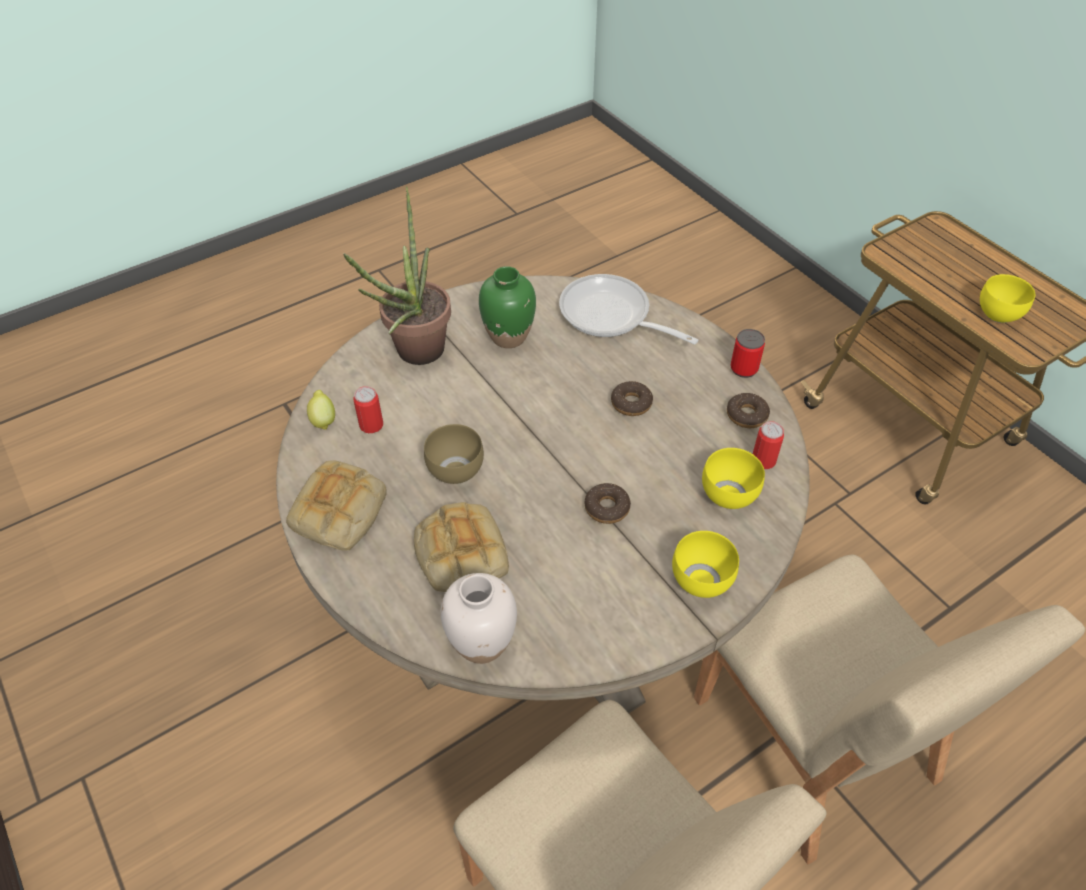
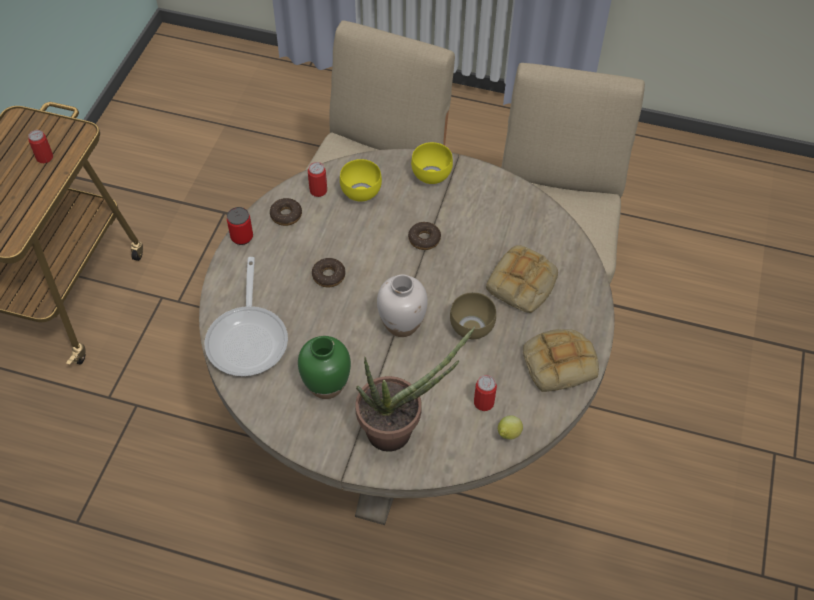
camera: 130 degrees left, 5 degrees up
(482, 644) = (561, 237): white vase -> white vase (402, 324)
(999, 313) = (45, 157): yellow bowl -> can

